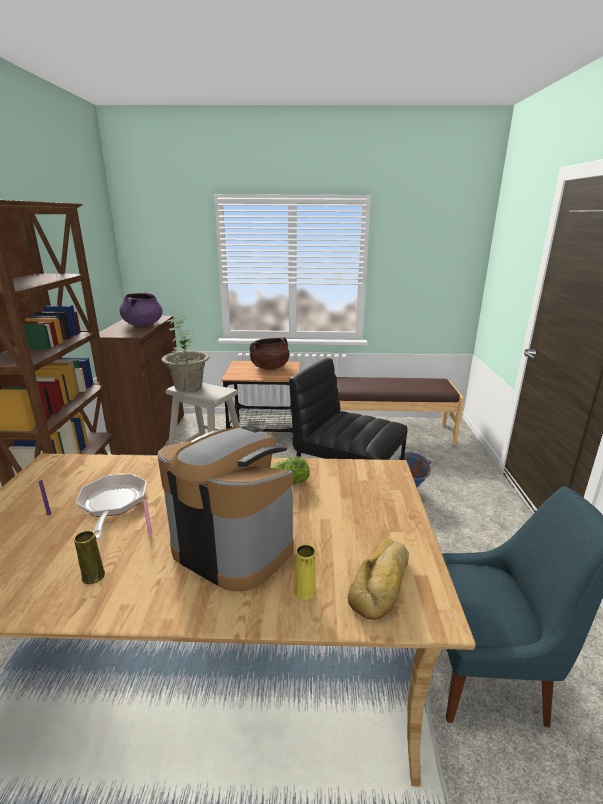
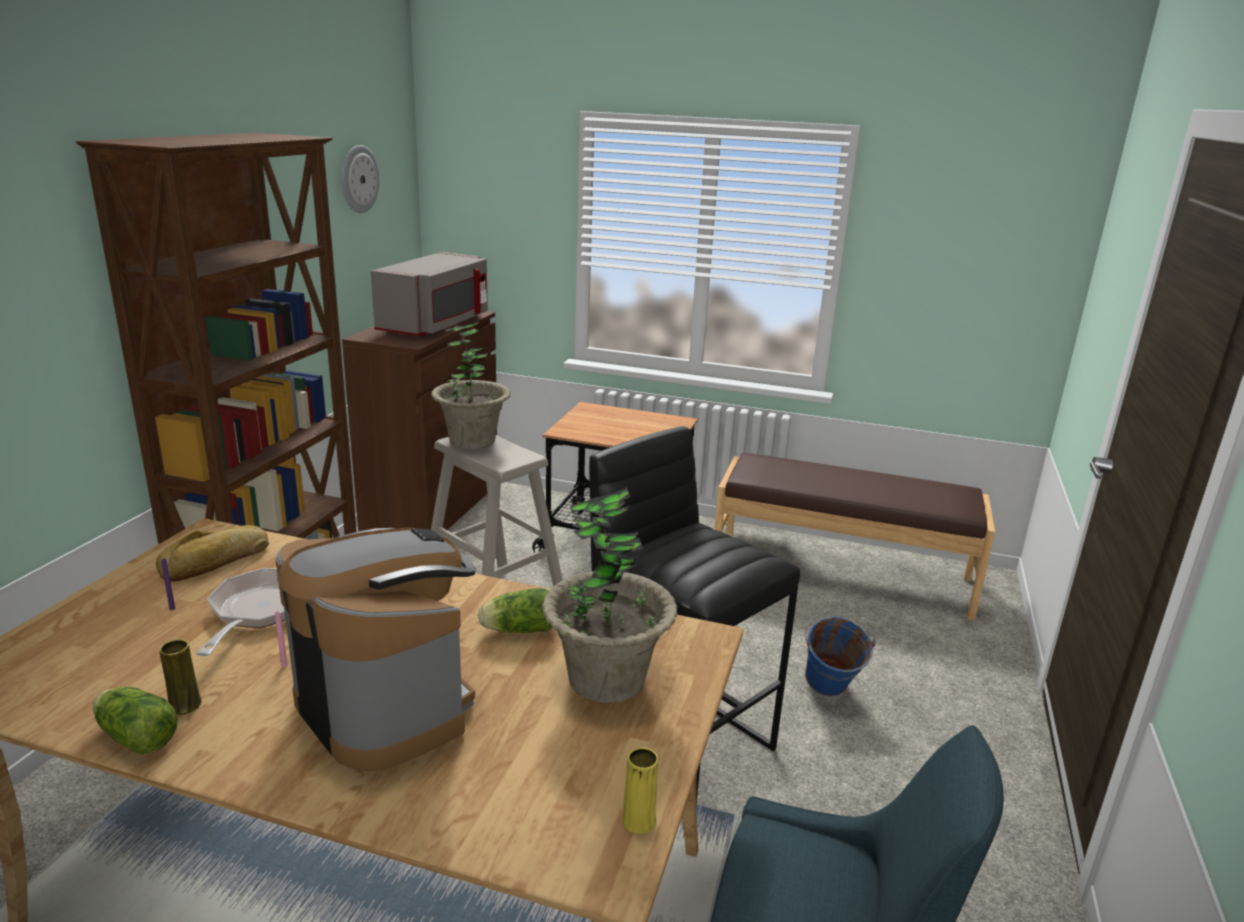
camera: 15 degrees right, 0 degrees up
(66, 606) = (135, 735): none -> lettuce
(85, 238) = (358, 179): none -> wall clock
(143, 324) = (436, 324): purple cooking pot -> grey microwave
(270, 367) = (637, 423): brown cooking pot -> none
(305, 591) = (444, 792): yellow vase -> yellow vase (638, 821)
(354, 501) = (606, 678): none -> potted plant
(382, 583) = (564, 808): bread -> bread (217, 562)

